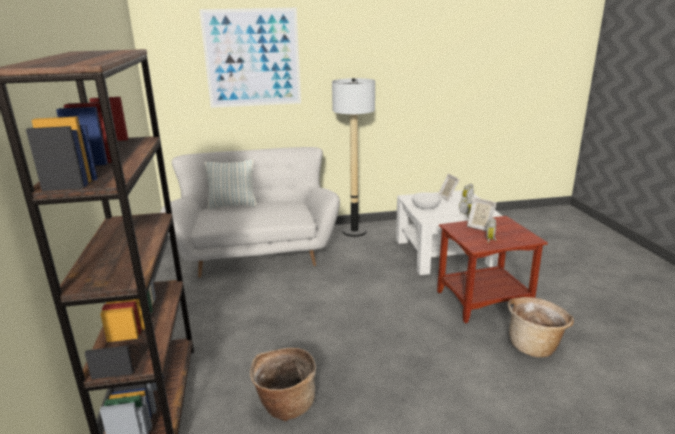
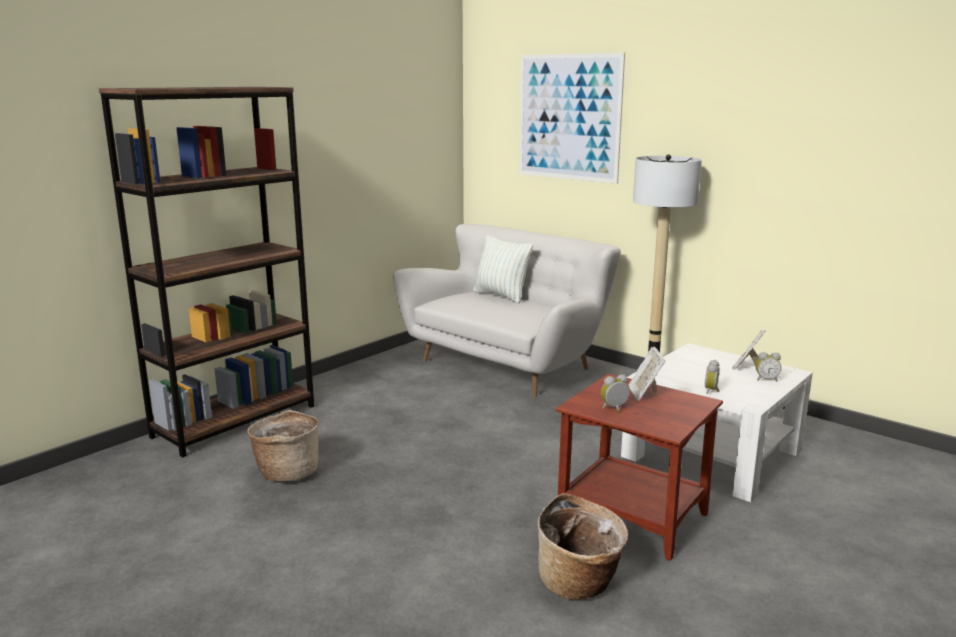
camera: 50 degrees right, 5 degrees down
(425, 206) = (689, 364): white bowl -> none

